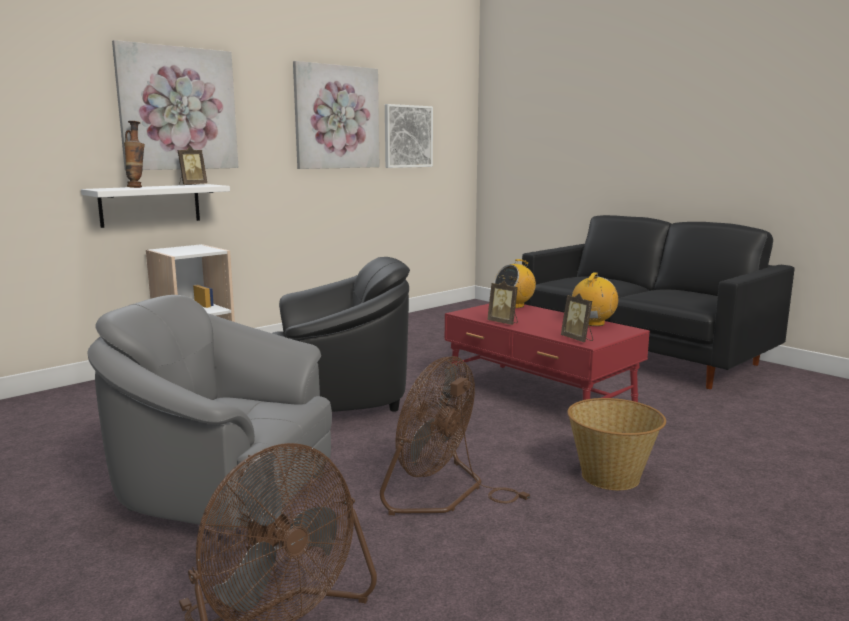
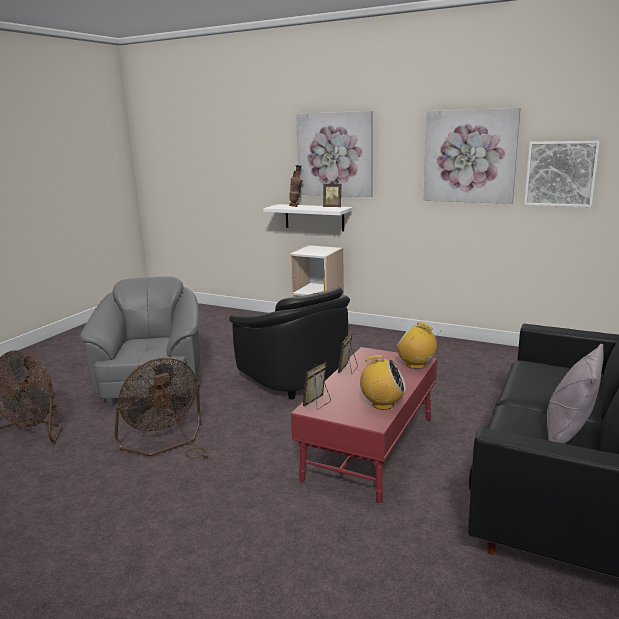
camera: 70 degrees right, 5 degrees up
(450, 492) = (170, 443): brown fan -> brown fan turned 45 degrees counterclockwise
(611, 476) = (214, 502): basket -> none
(677, 292) = (568, 433): none -> purple pillow

